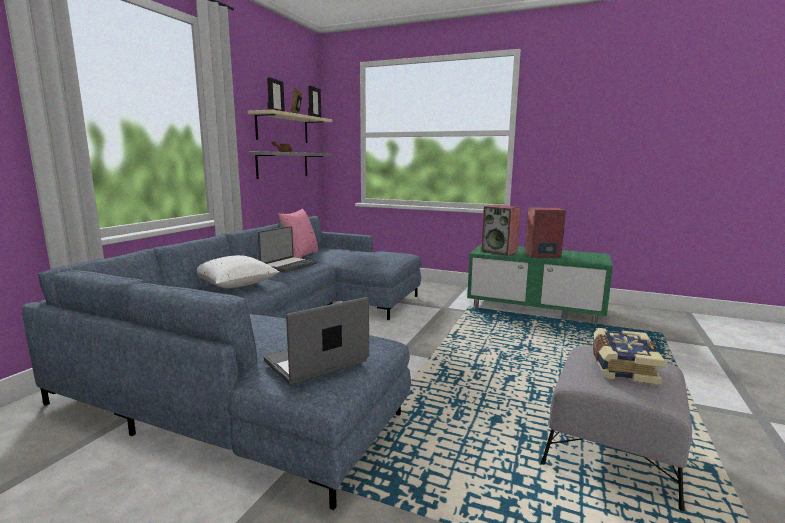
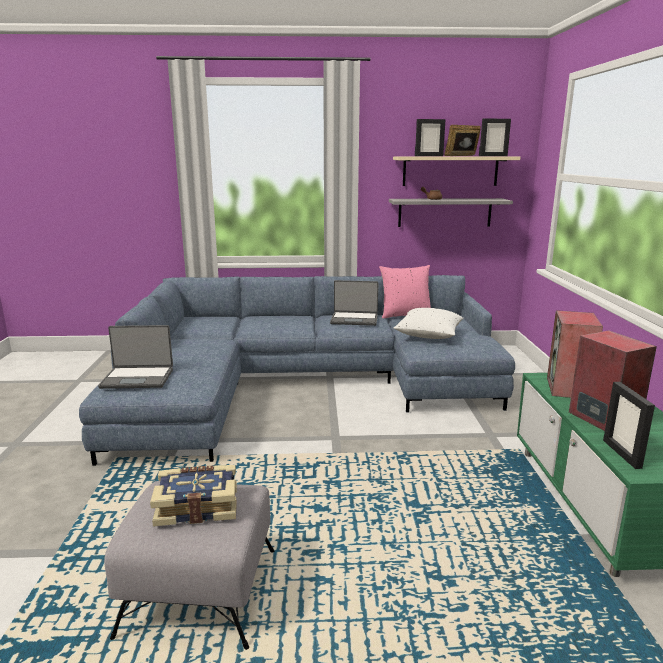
camera: 65 degrees right, 5 degrees up
(235, 285) = (279, 321): white pillow -> white pillow (428, 335)
(317, 362) = (138, 378): laptop -> laptop turned 150 degrees clockwise
(582, 261) = (623, 454): none -> picture frame

